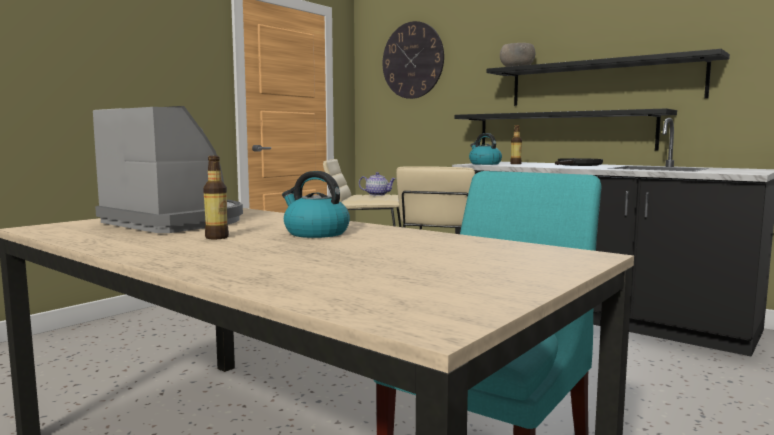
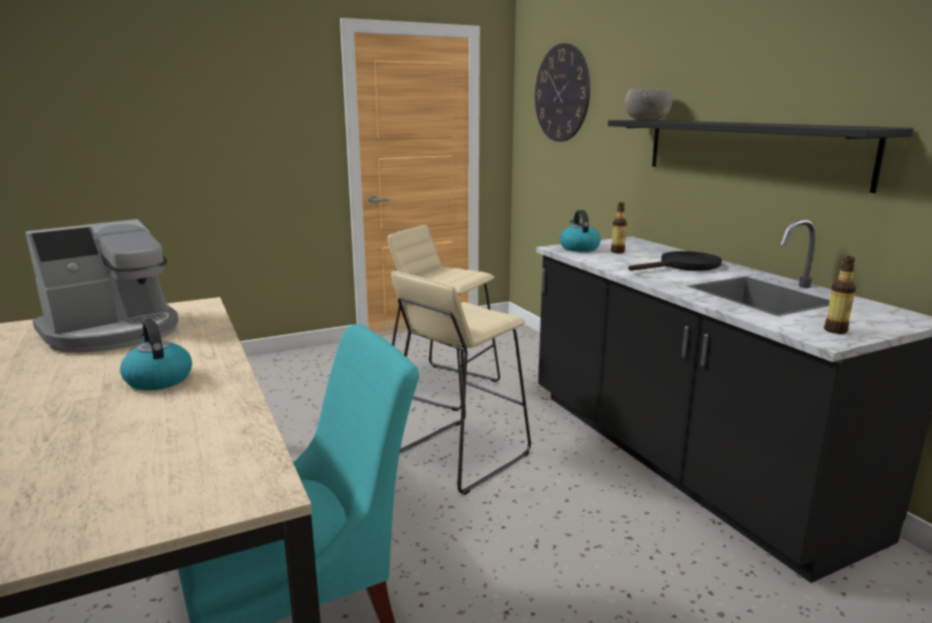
camera: 25 degrees right, 10 degrees up
(176, 222) = (113, 332): coffee machine -> coffee machine turned 75 degrees clockwise
(217, 237) = (75, 373): bottle -> bottle (835, 330)
(377, 194) = (461, 271): teapot -> none
(562, 131) = (699, 209): black shelf -> none

